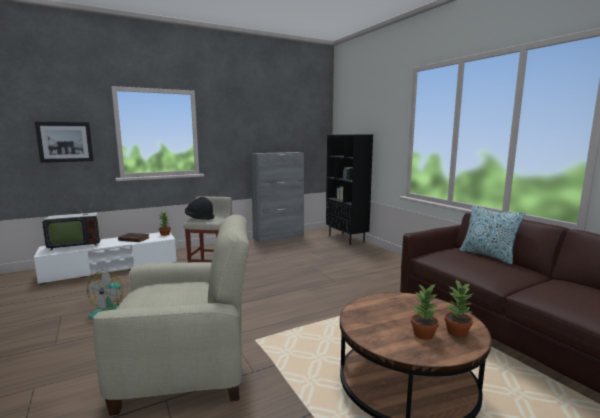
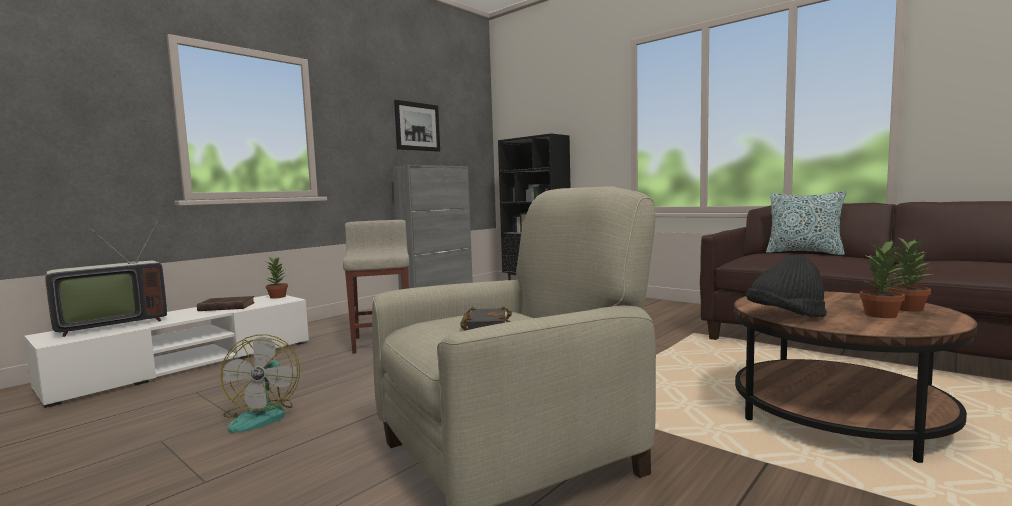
camera: 20 degrees left, 5 degrees down
(65, 142) = (76, 128): picture -> picture (417, 126)
(164, 296) = (485, 324): none -> black book
(199, 218) = (364, 254): black hat -> black hat (785, 316)

